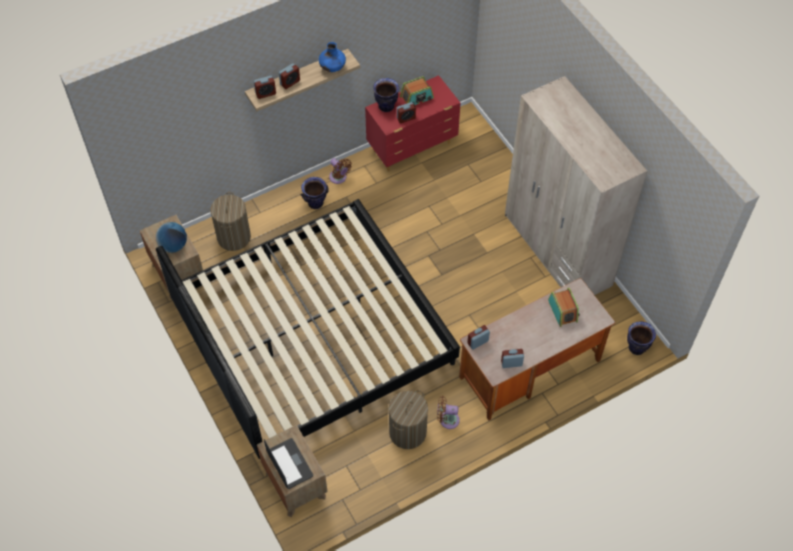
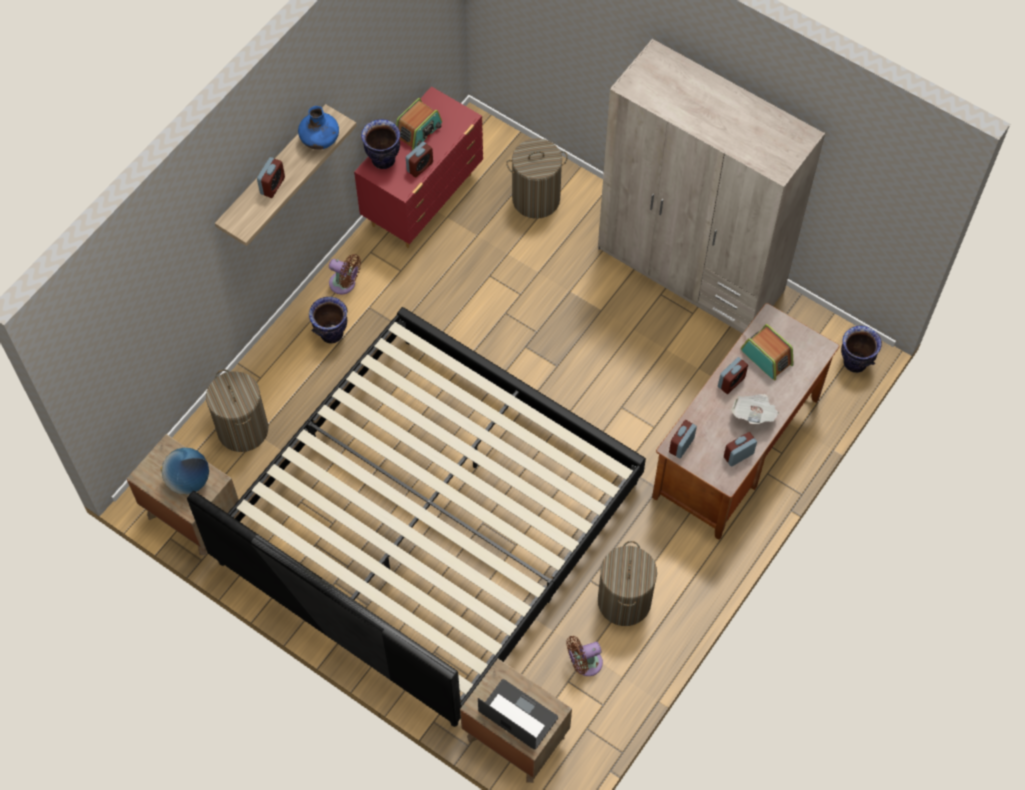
camera: 25 degrees left, 5 degrees up
(265, 93) = (247, 215): alarm clock -> alarm clock (731, 382)
(447, 419) = (666, 562): brown fan -> brown fan (584, 663)
(482, 172) = (536, 199): none -> laundry basket
(535, 342) = (754, 414): none -> newspaper

